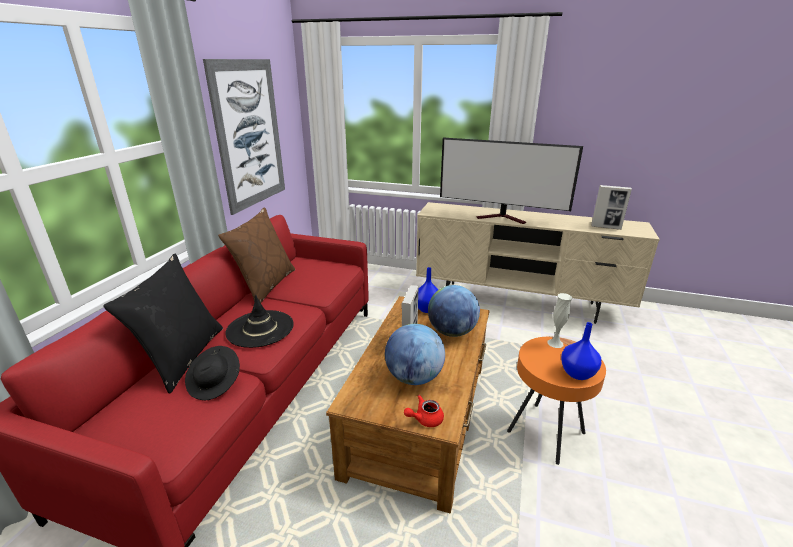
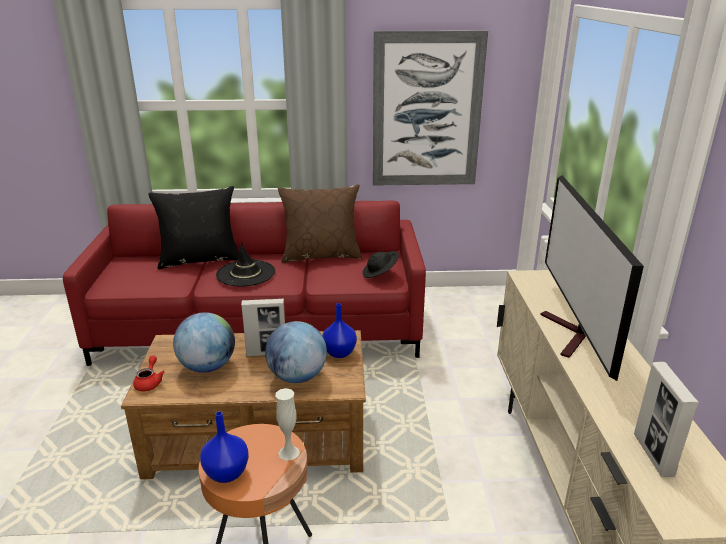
camera: 70 degrees right, 0 degrees up
(215, 383) = (170, 279): black hat -> black hat (380, 274)
(425, 419) = (149, 382): red teapot -> red teapot turned 45 degrees clockwise

